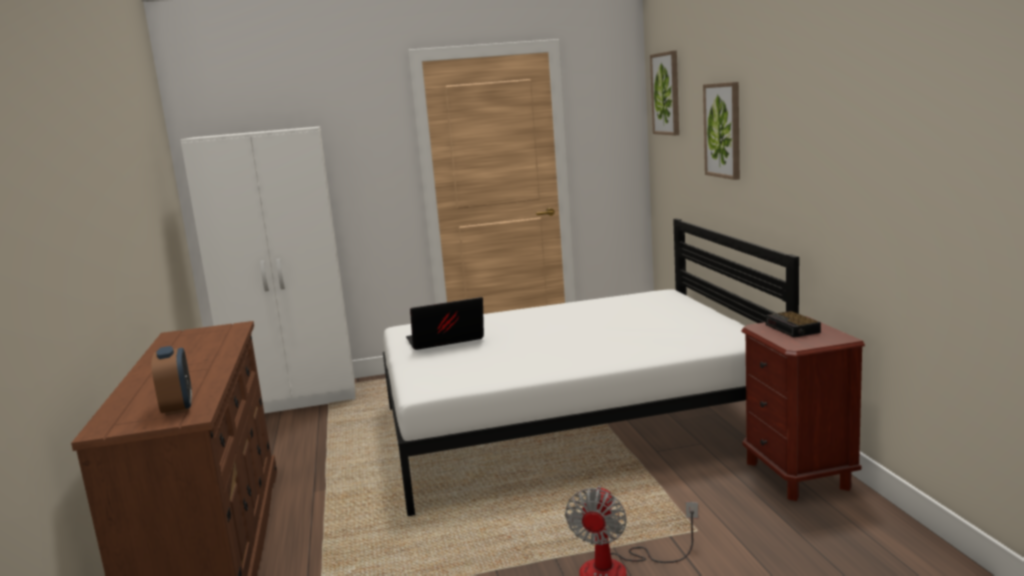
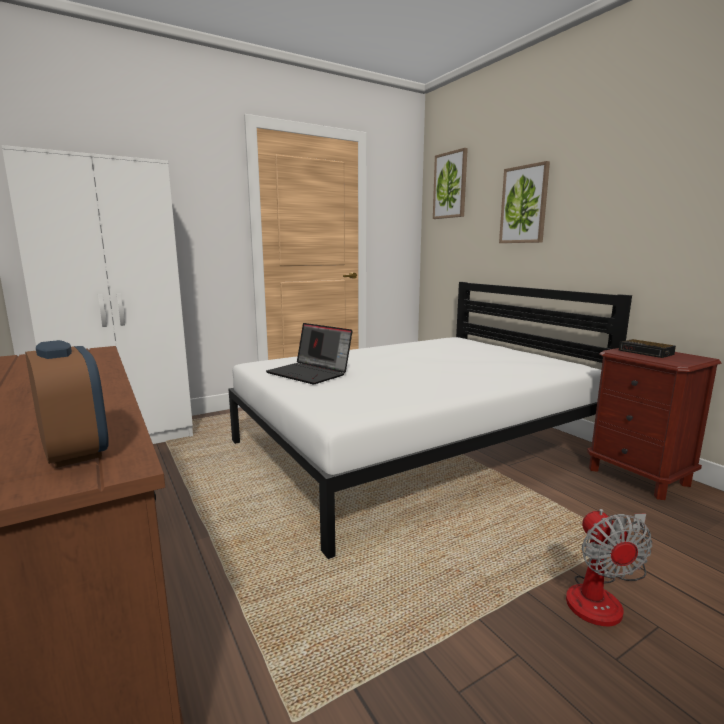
camera: 20 degrees left, 0 degrees up
(444, 341) = (310, 373): laptop -> laptop turned 105 degrees counterclockwise

